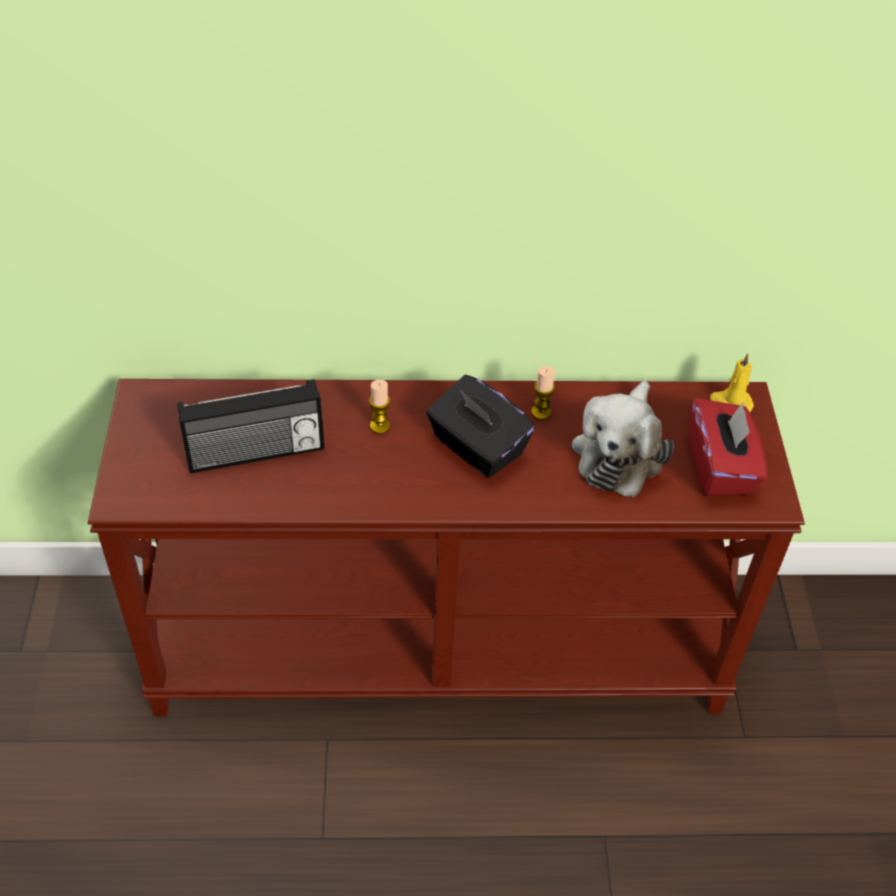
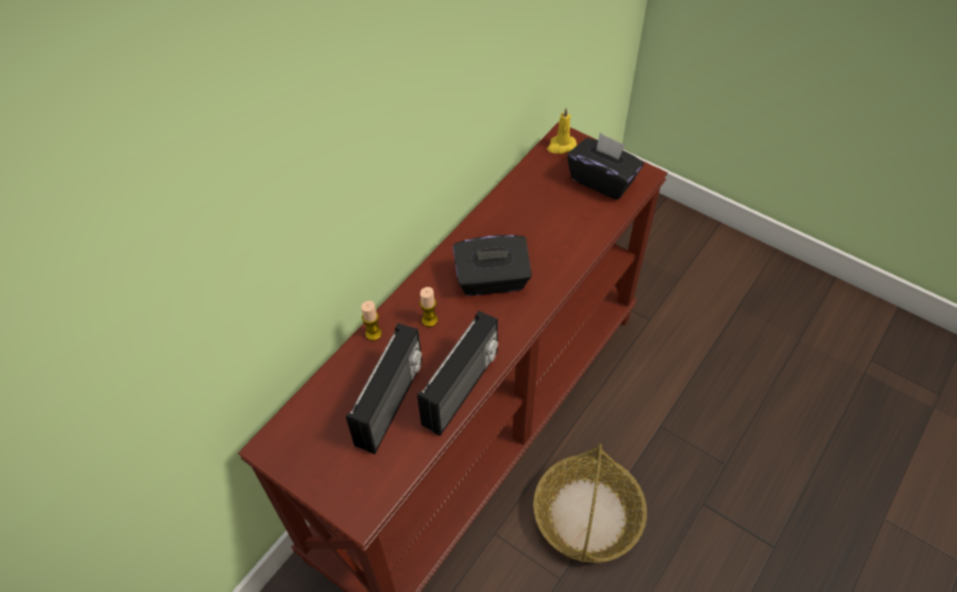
camera: 50 degrees left, 5 degrees up
(319, 498) = (462, 389): none -> radio
(421, 821) = (587, 514): none -> basket
(541, 412) = (492, 232): candle -> candle (373, 333)
(619, 452) = (554, 216): plush toy -> none
(720, 467) = (602, 180): red tissue box -> black tissue box

